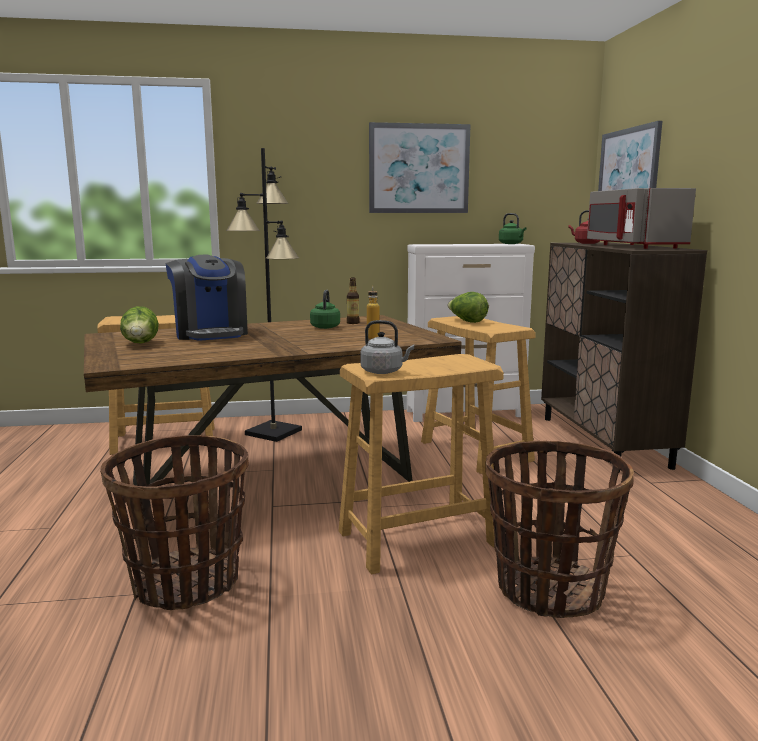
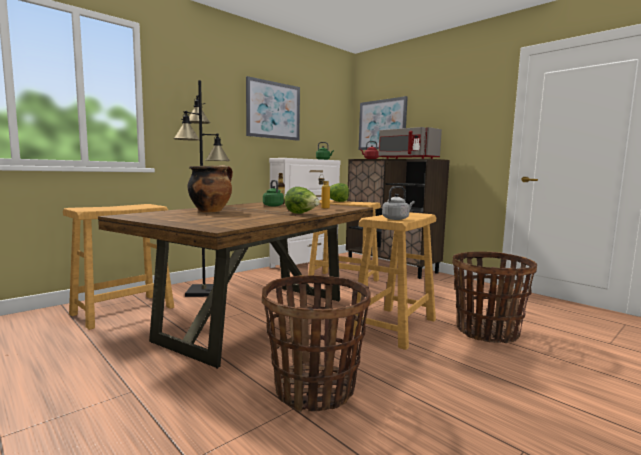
camera: 35 degrees left, 5 degrees down
(141, 344) = (183, 218): lettuce -> lettuce (301, 214)
(210, 334) = (211, 211): coffee machine -> cooking pot

